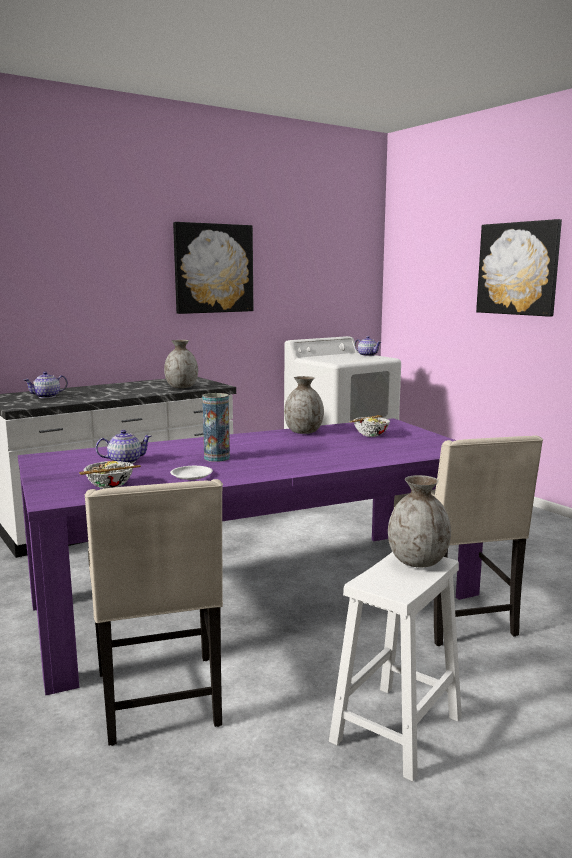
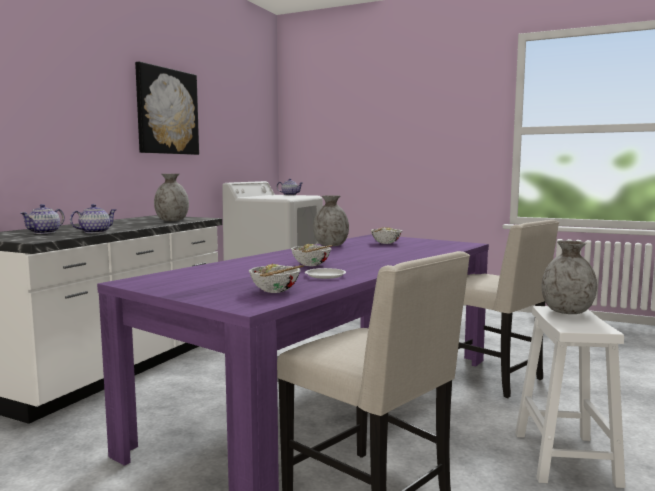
camera: 30 degrees left, 5 degrees down
(124, 461) = (233, 275): teapot -> teapot (94, 232)
(217, 458) = (311, 264): vase -> bowl
(518, 268) = (408, 122): picture -> none

